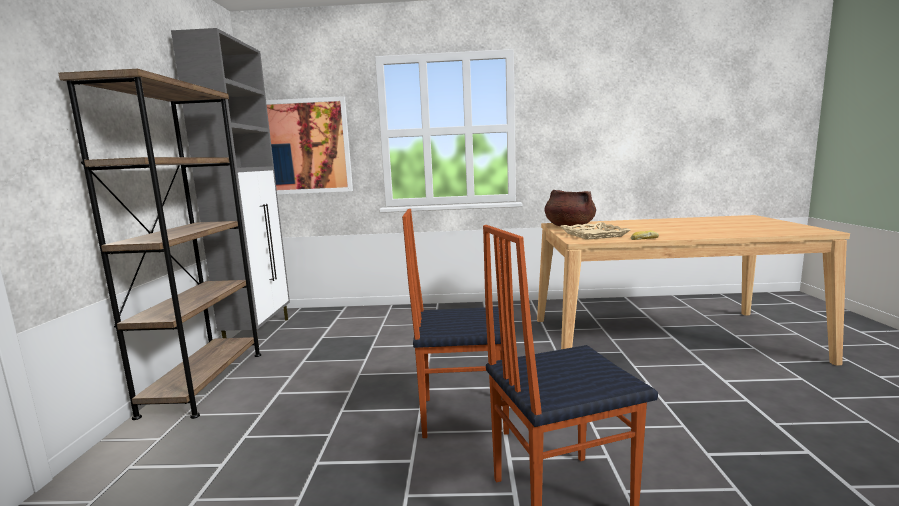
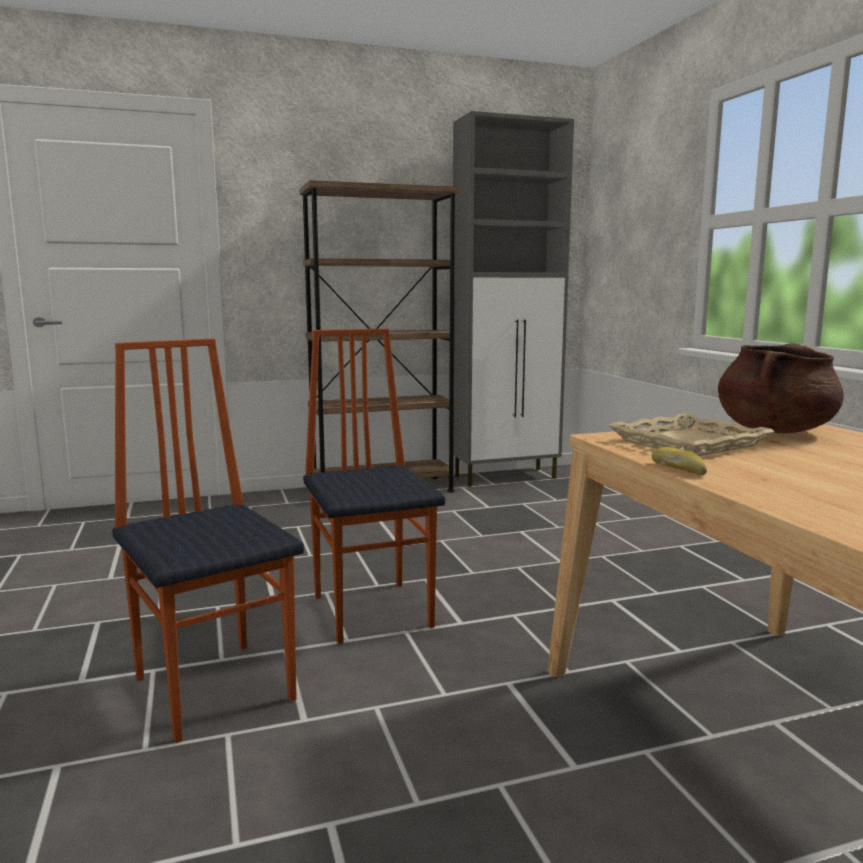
camera: 70 degrees right, 0 degrees up
(303, 146) = (626, 245): picture -> none

